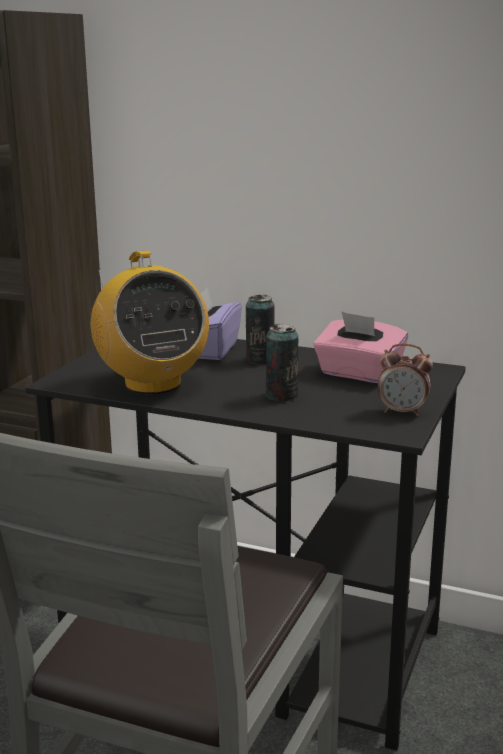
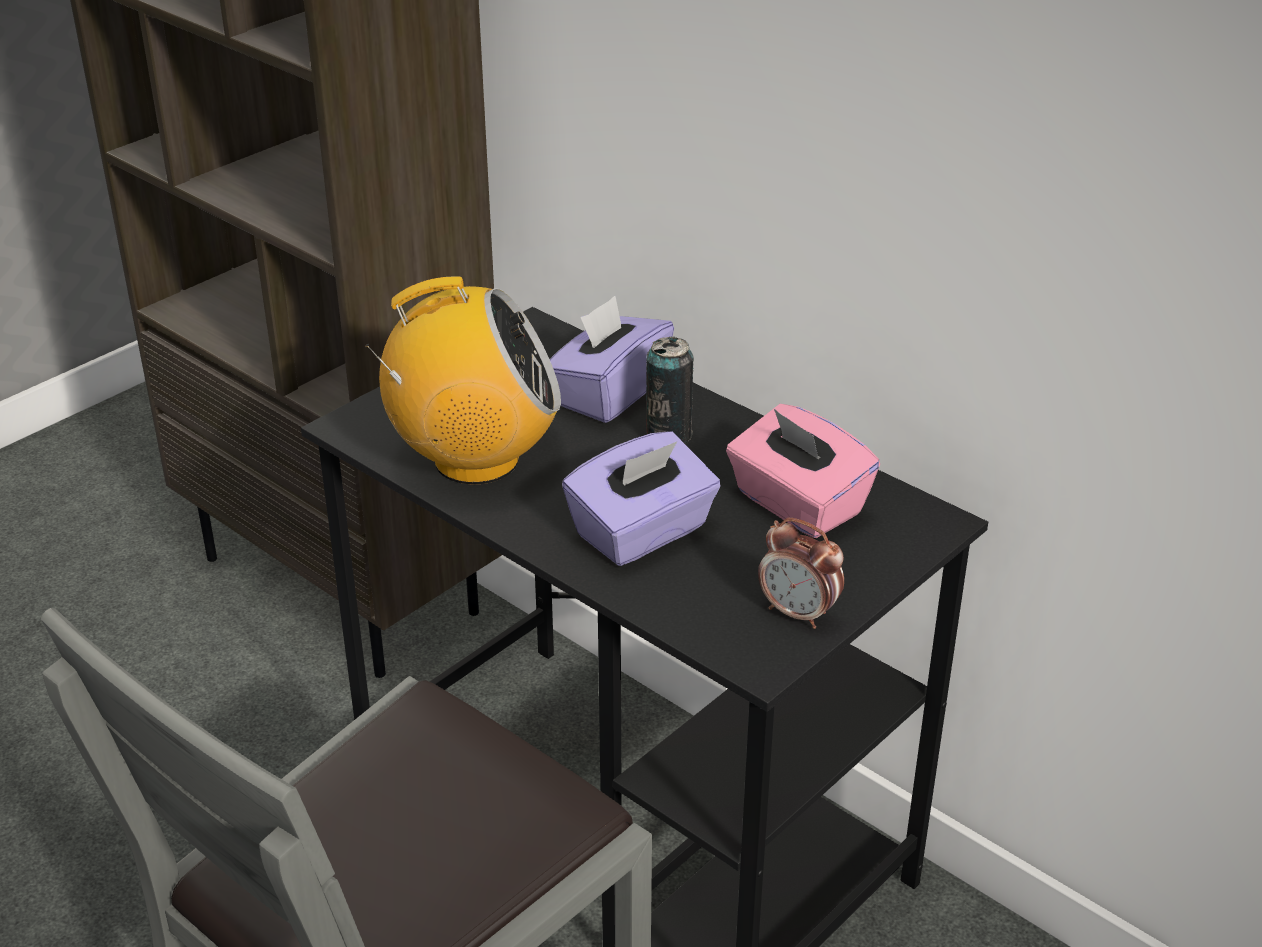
camera: 20 degrees right, 15 degrees up
(152, 384) = (475, 460): radio -> radio turned 90 degrees counterclockwise
(281, 396) = (642, 533): can -> purple tissue box

